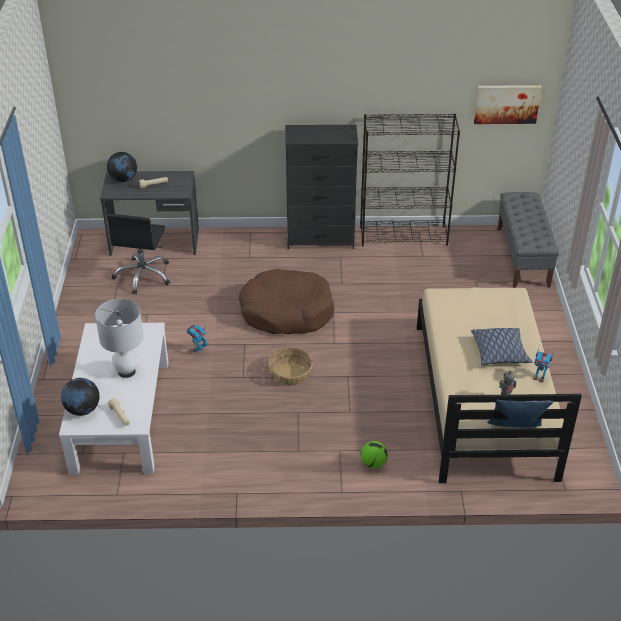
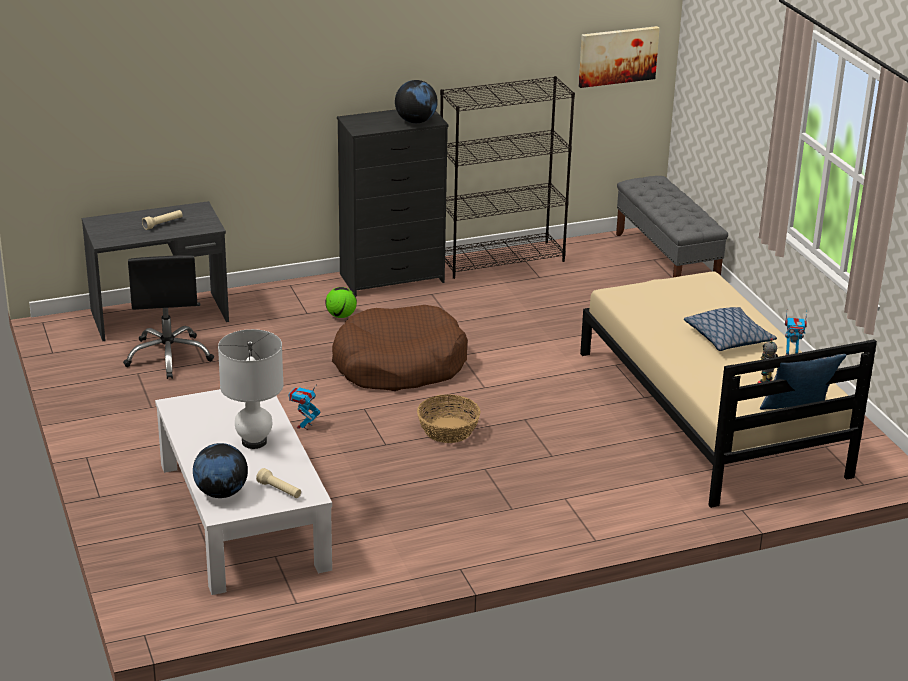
camera: 20 degrees left, 10 degrees down
(123, 179) = (114, 223): globe -> globe (416, 121)
(373, 463) = (617, 503): football -> football (341, 316)

